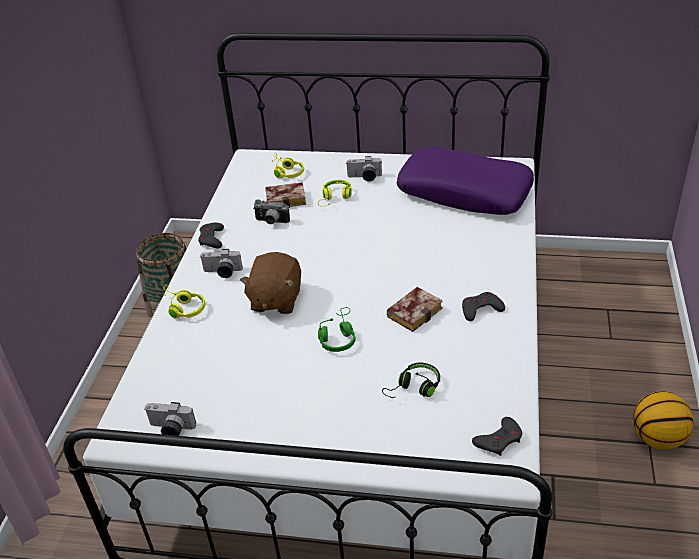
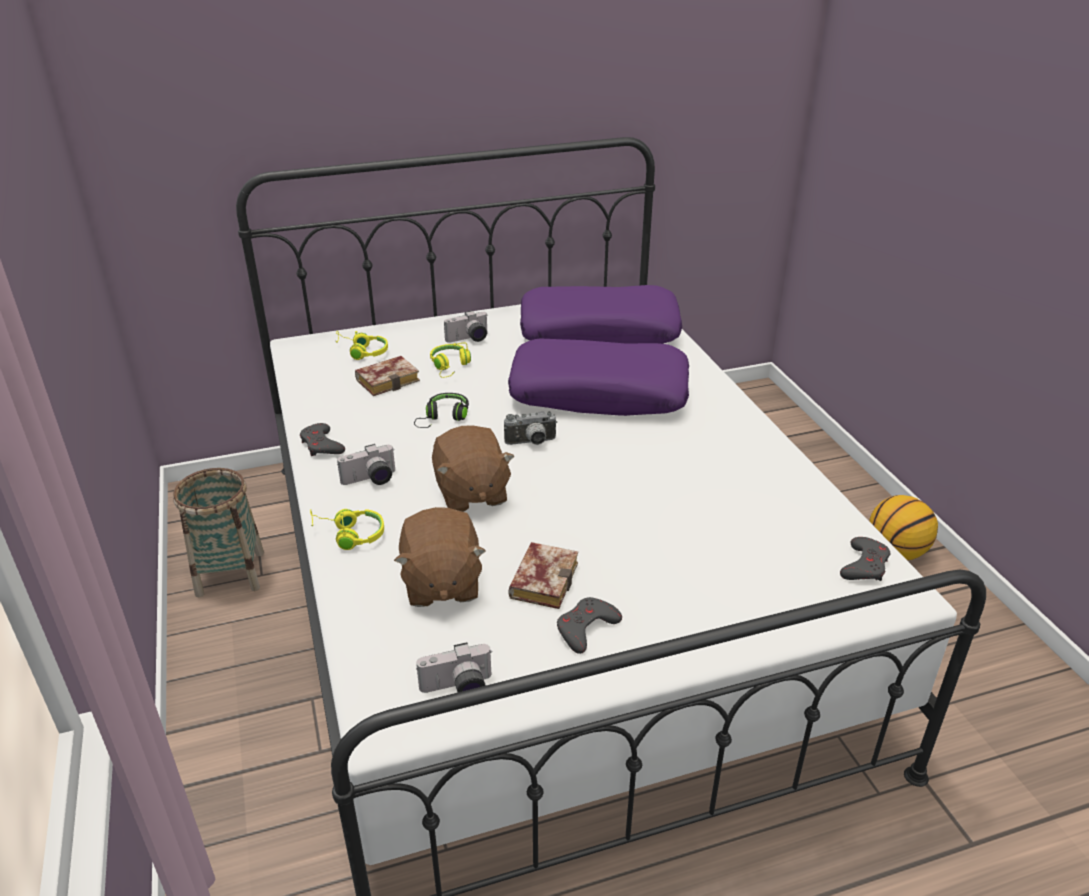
camera: 30 degrees left, 5 degrees down
(211, 358) = (441, 583): none -> brown plush toy
(271, 222) = (389, 409): camera -> camera (531, 443)
(338, 337) = (587, 512): green headphones -> none
(414, 388) = (725, 540): black headphones -> black headphones (444, 417)
(415, 311) = (653, 461): book -> book (542, 579)
(422, 245) = (599, 393): none -> purple pillow
(481, 309) = (723, 441): grey game controller -> grey game controller (586, 628)

